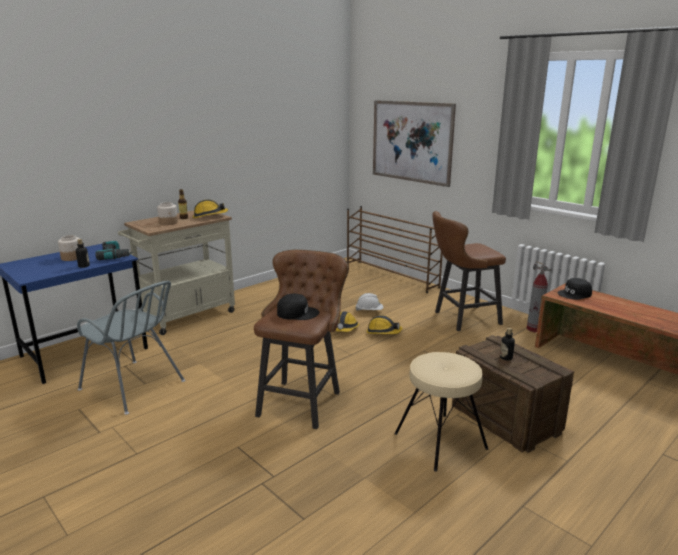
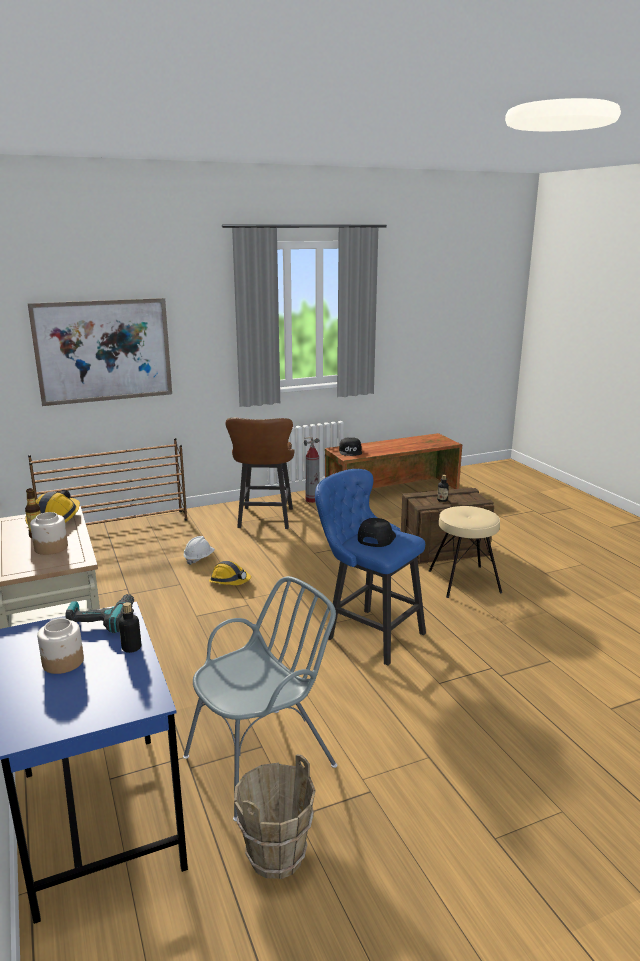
camera: 70 degrees left, 0 degrees up
(47, 408) = (275, 855): none -> brown bucket
(303, 398) = (366, 631): brown stool -> blue stool
(383, 332) = (259, 562): hard hat -> none

